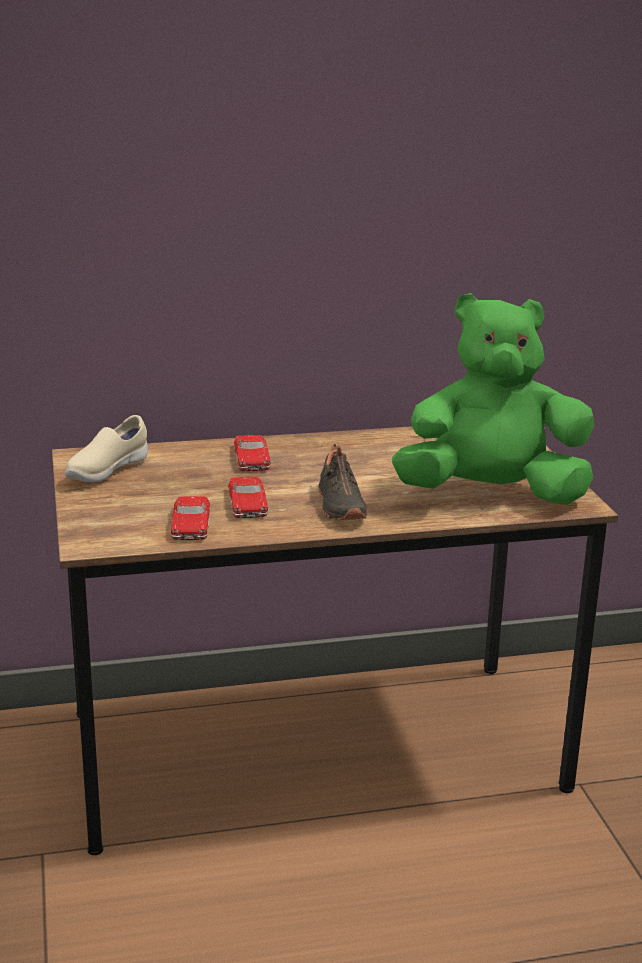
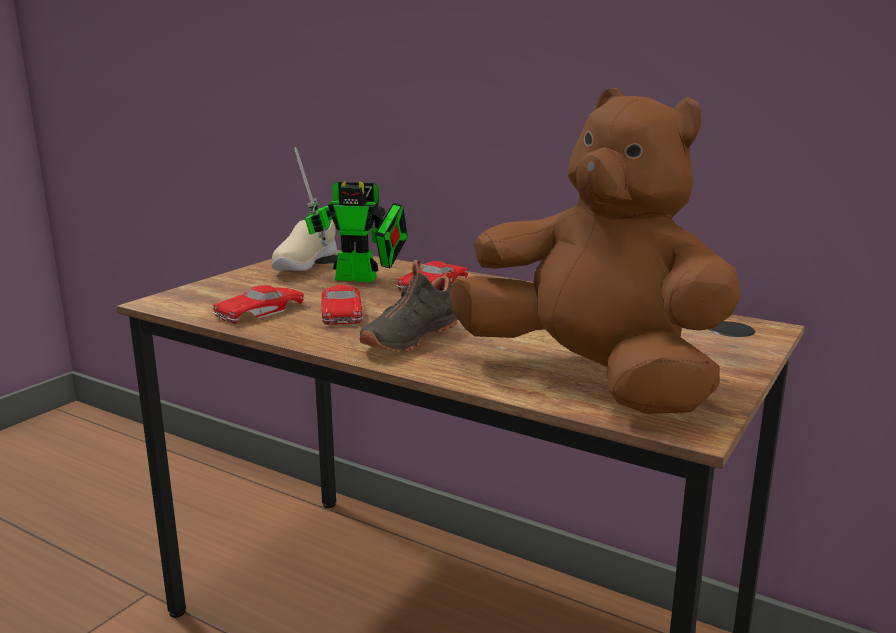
camera: 45 degrees right, 5 degrees down
(106, 471) = (304, 264): beige shoe -> beige shoe turned 60 degrees counterclockwise
(188, 469) = (362, 279): none -> toy robot
(247, 502) = (341, 311): red toy car -> red toy car turned 45 degrees counterclockwise
(491, 494) = (592, 378): green plush toy -> brown plush toy

